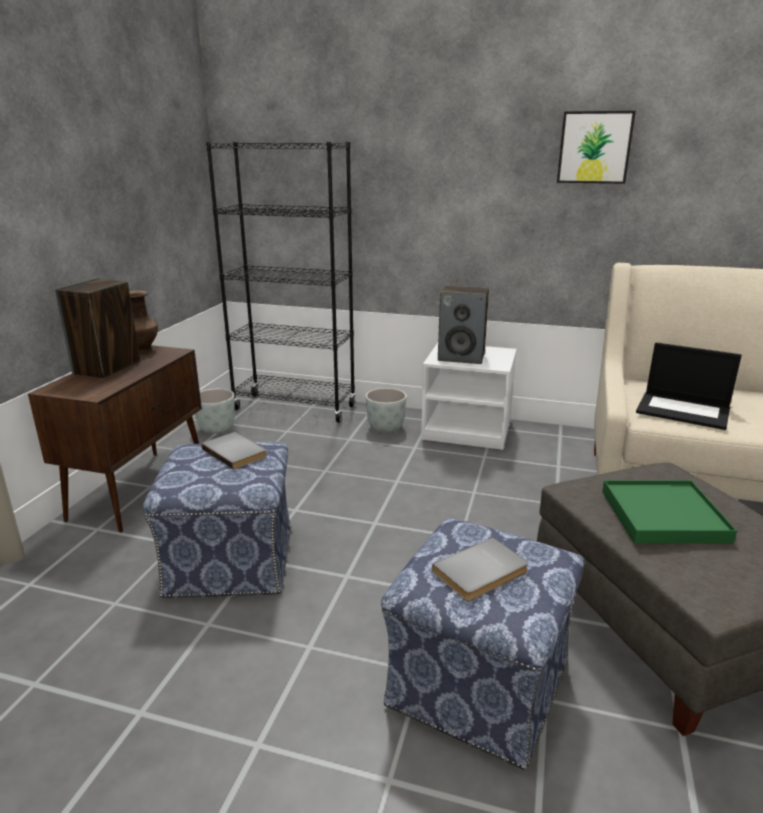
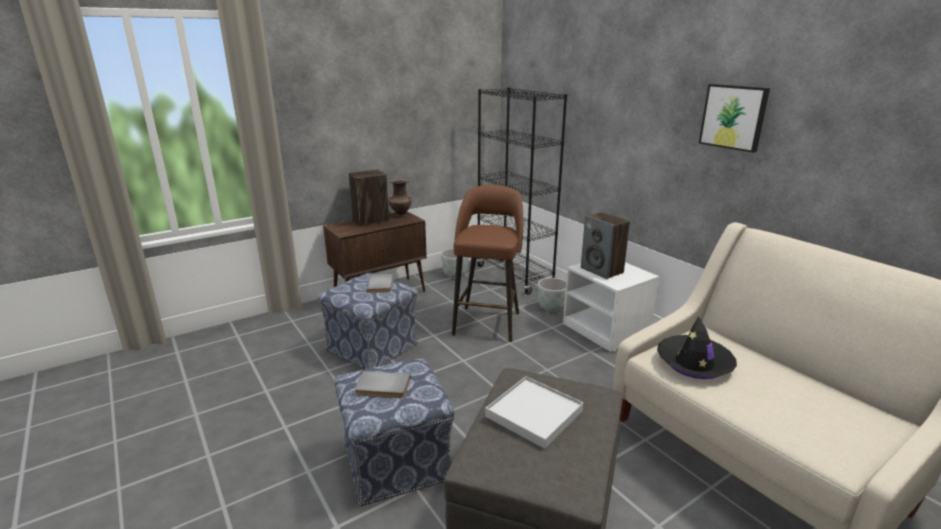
camera: 40 degrees right, 0 degrees up
(339, 469) = (487, 322): none -> brown stool
(662, 516) = (534, 413): green tray -> white tray
(684, 411) = (694, 363): laptop -> black hat

